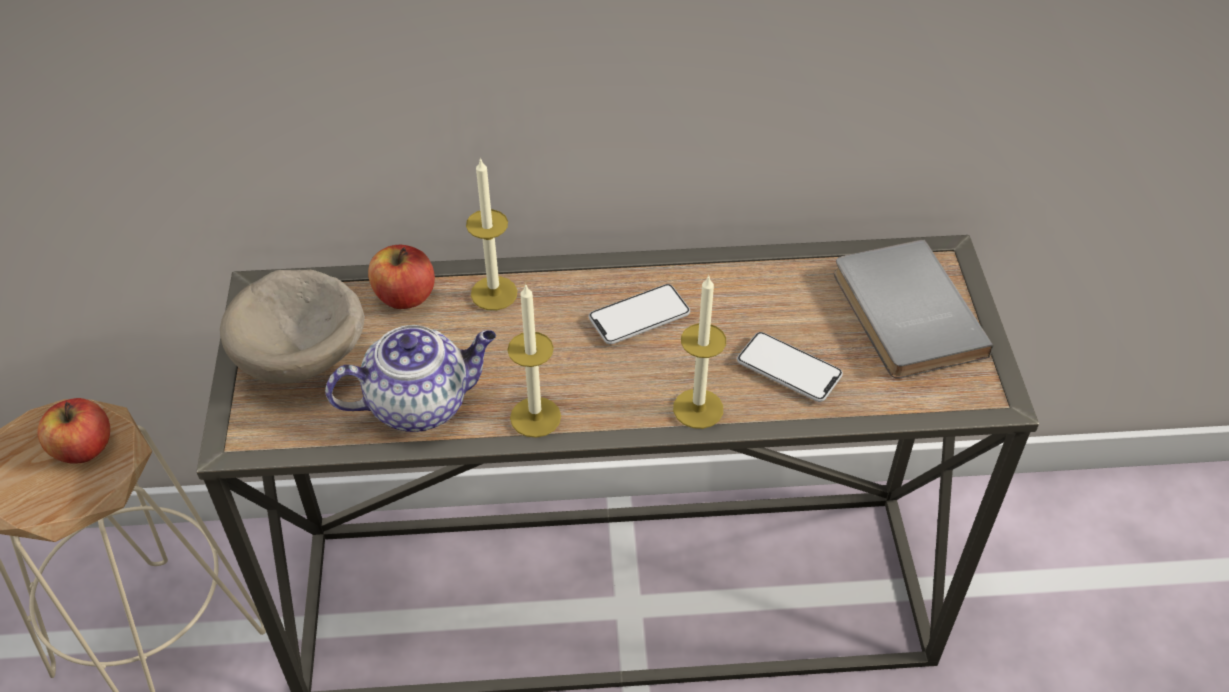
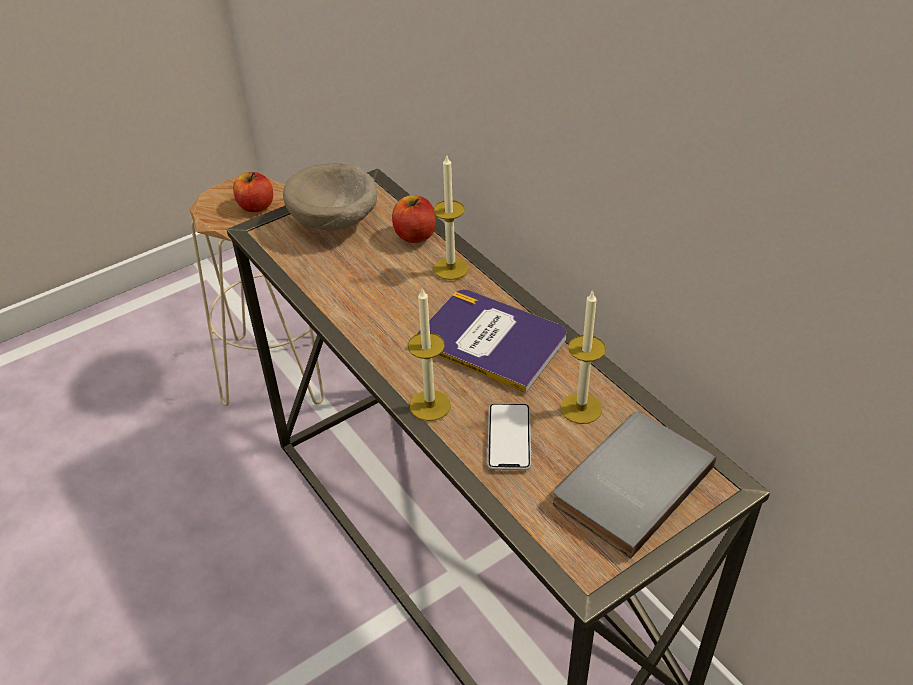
camera: 60 degrees right, 5 degrees down
(421, 403) = (335, 282): teapot -> none
(535, 417) = (361, 333): candle -> candle (581, 408)
(639, 316) = (491, 340): phone -> book

